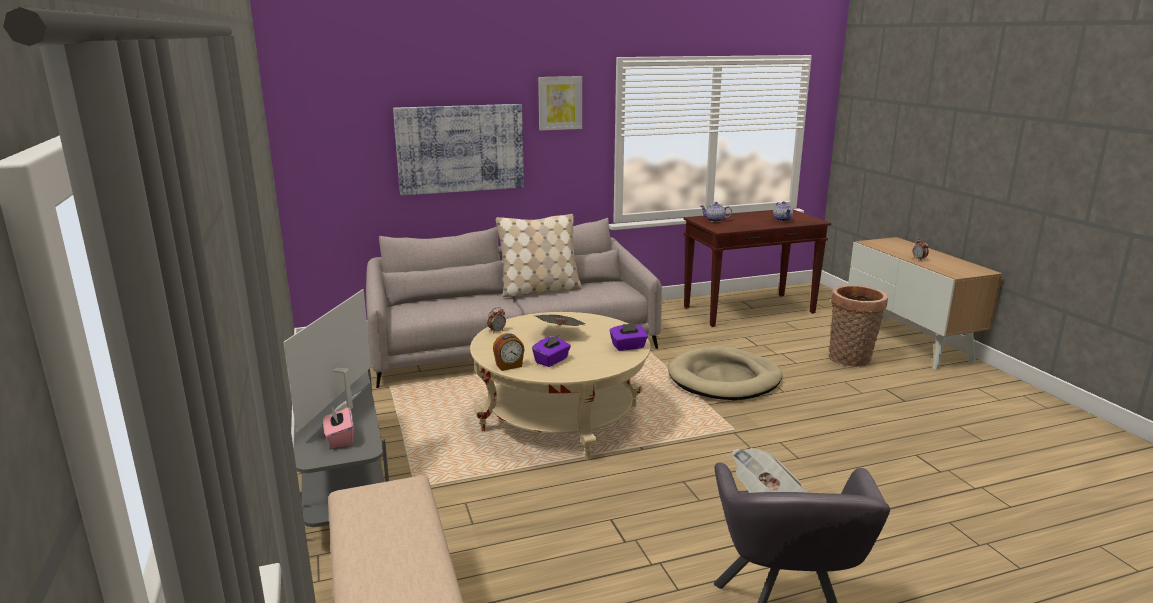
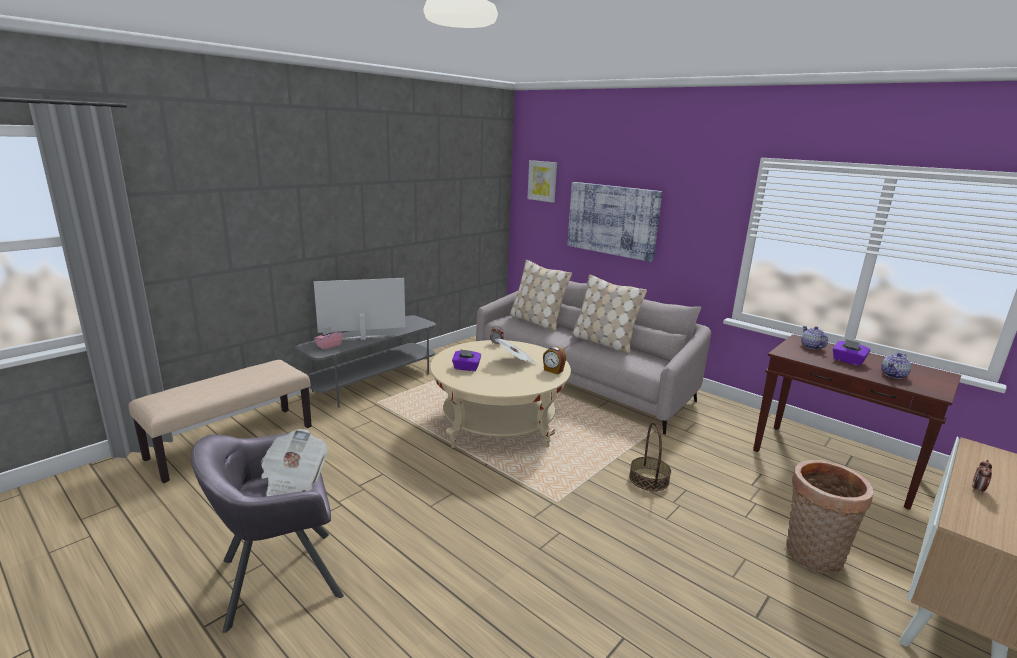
camera: 60 degrees right, 0 degrees up
(436, 301) = (536, 321): none -> beige pillow
(509, 366) = (445, 358): alarm clock -> alarm clock (553, 370)
(560, 103) = (697, 195): picture -> picture (542, 181)
(628, 347) = (519, 387): purple tissue box -> purple tissue box (848, 361)
(724, 379) = (649, 479): beige dog bed -> basket

